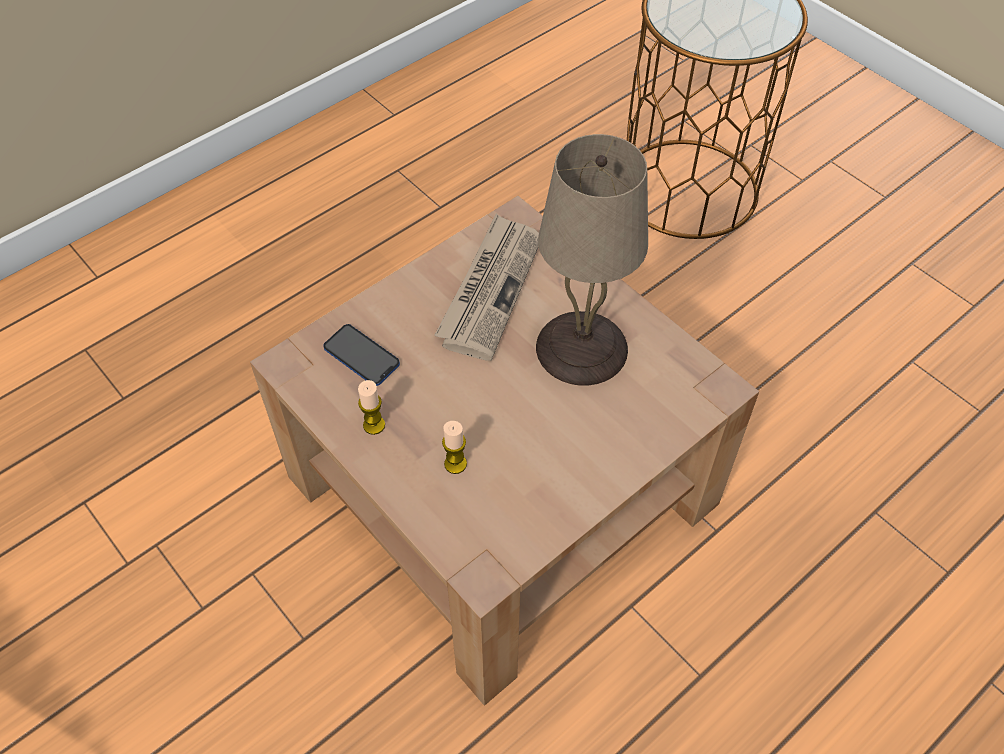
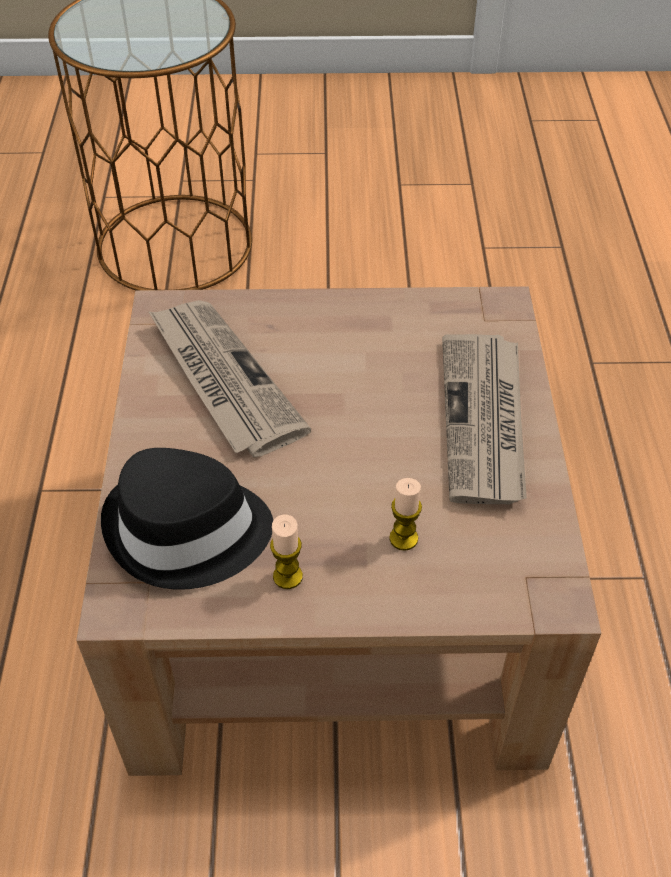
camera: 50 degrees left, 5 degrees down
(361, 356) = (188, 532): phone -> black hat
(582, 346) = (363, 360): beige table lamp -> none
(596, 446) = (484, 421): none -> newspaper

